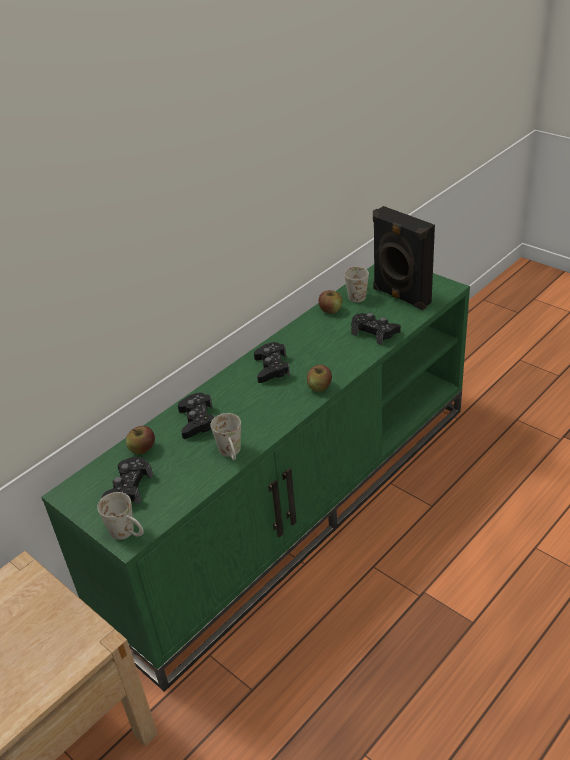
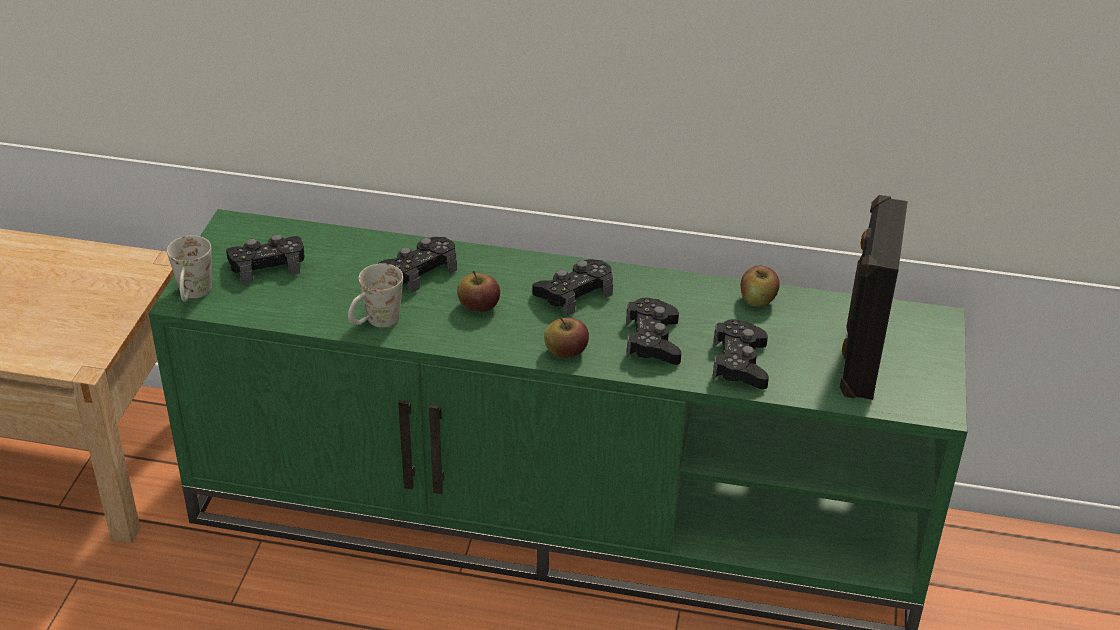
camera: 55 degrees right, 0 degrees up
(142, 449) = (339, 248): apple -> apple (478, 307)
(334, 354) = (652, 340): none -> black game controller
(356, 294) = (823, 312): white mug -> none

